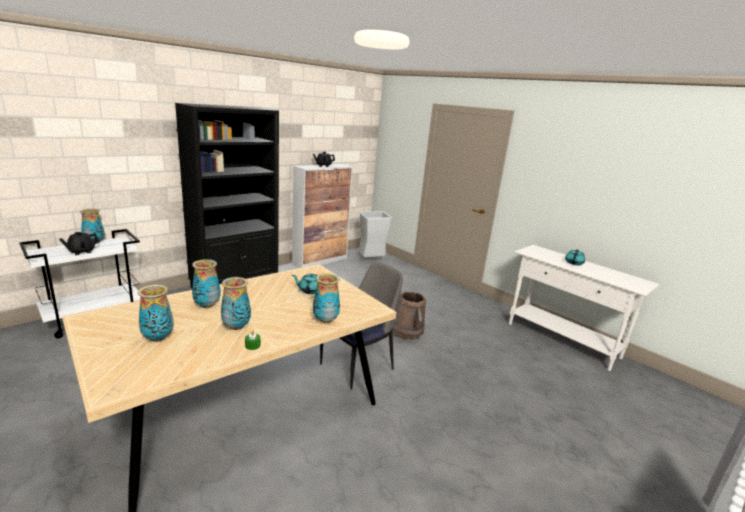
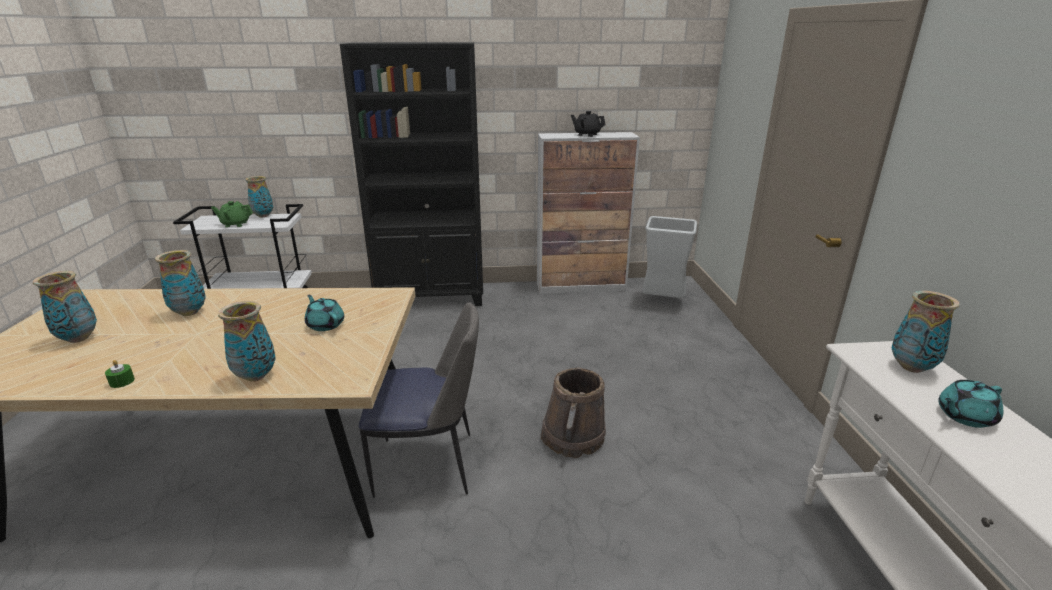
camera: 40 degrees right, 5 degrees up
(81, 252) = (235, 224): black teapot -> green teapot
(236, 327) = (158, 350): vase -> vase (911, 368)

